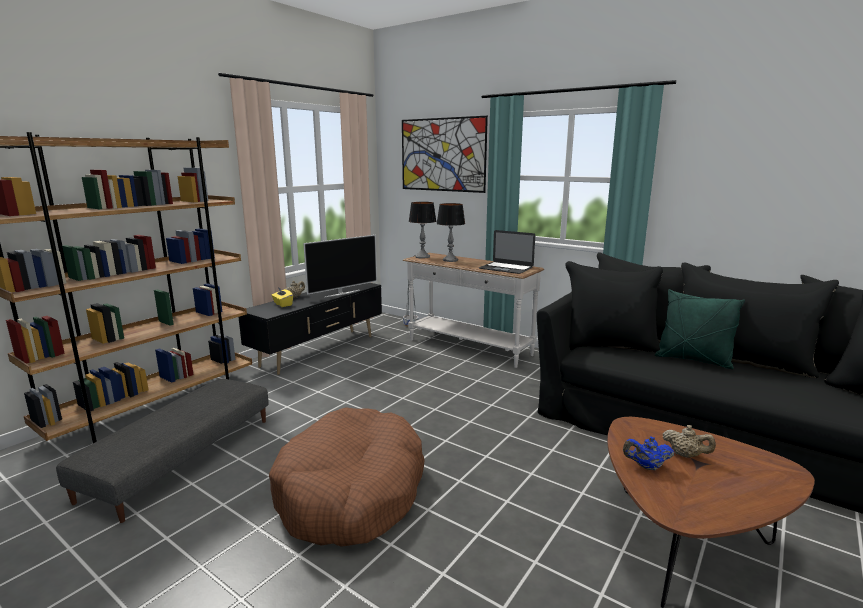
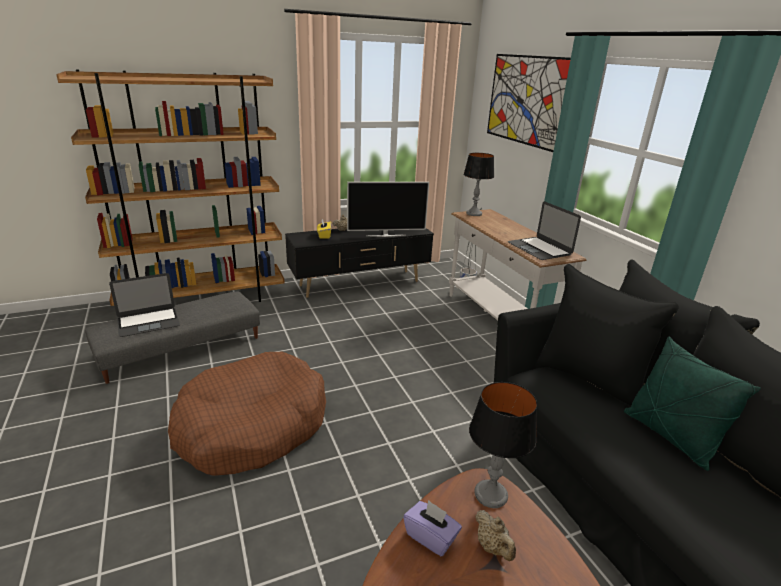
camera: 30 degrees right, 10 degrees up
(147, 431) = (148, 322): none -> laptop
(450, 260) = (495, 224): table lamp -> table lamp (490, 495)
(646, 466) = (431, 537): blue teapot -> purple tissue box

